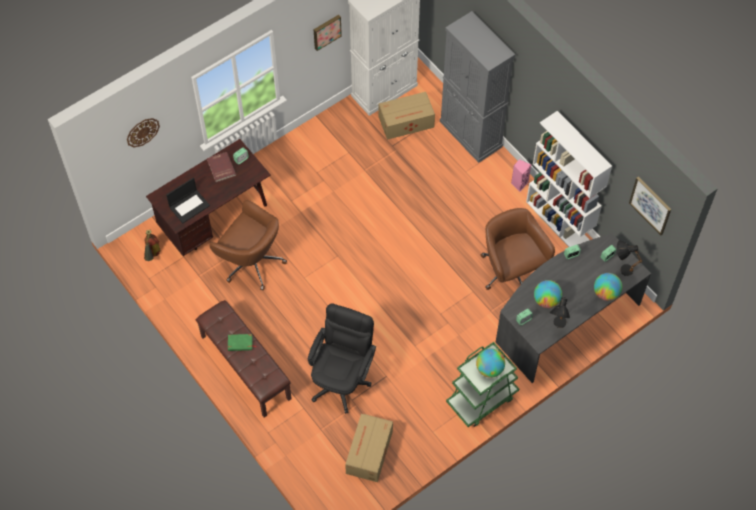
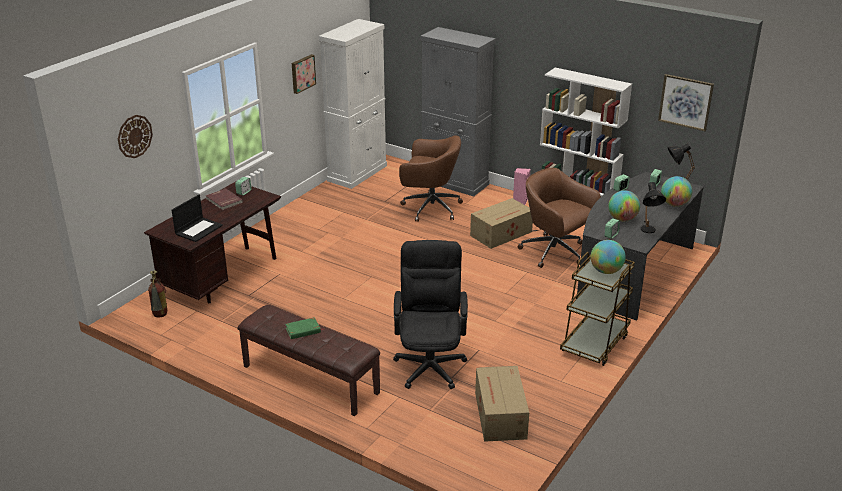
camera: 20 degrees left, 30 degrees down
(251, 262) = (278, 299): brown office chair -> brown office chair (430, 208)
(407, 122) = (390, 186): cardboard box -> cardboard box (502, 233)
(481, 399) = (594, 343): green cart -> brown cart

